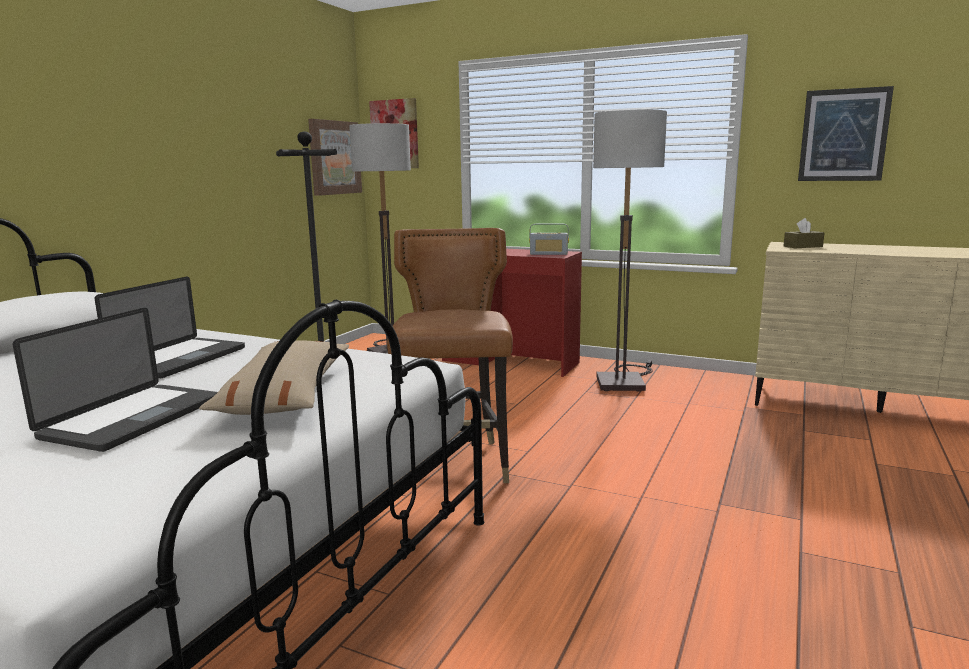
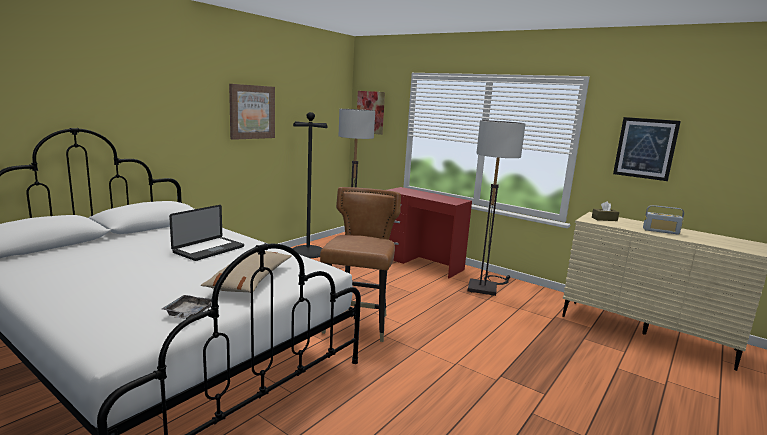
camera: 10 degrees right, 0 degrees up
(133, 418) = (173, 283): laptop -> none
(189, 464) = (188, 313): none -> grey tray
(334, 157) = (332, 124): picture -> picture (252, 112)
(548, 254) = (449, 200): radio -> radio (660, 231)

